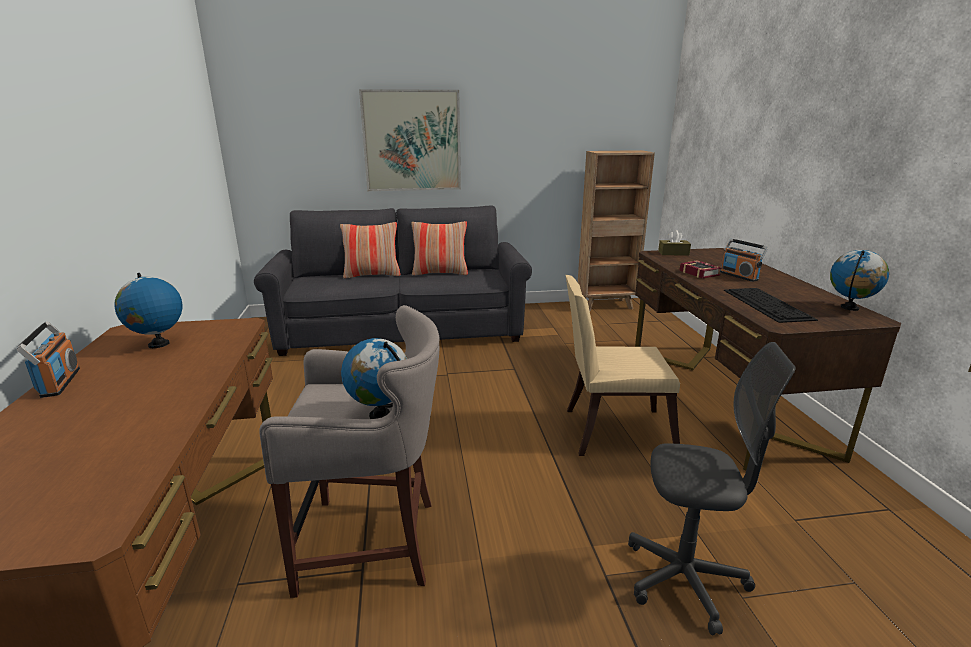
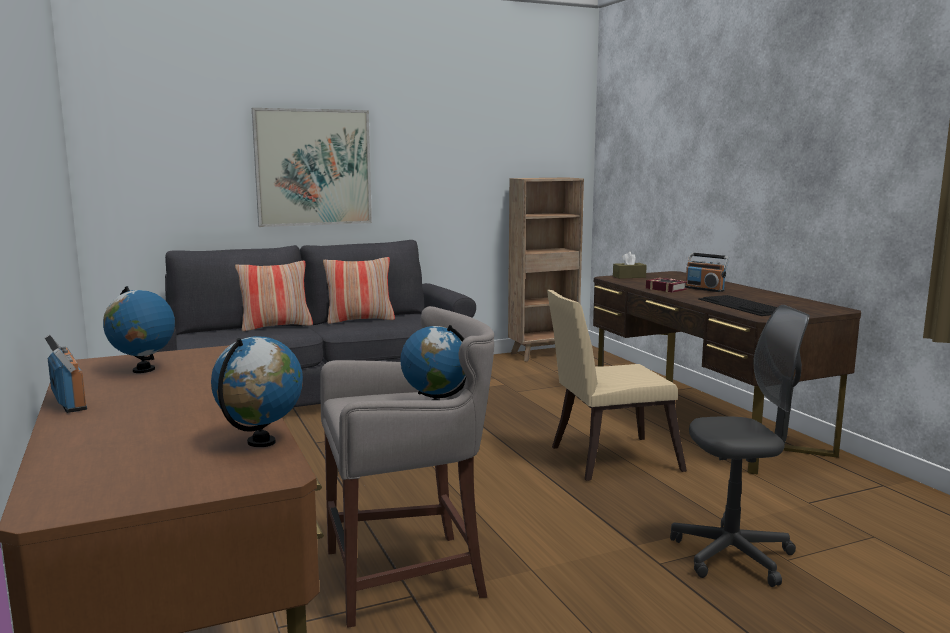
camera: 15 degrees left, 10 degrees down
(850, 308) = (814, 304): globe -> globe (261, 442)

